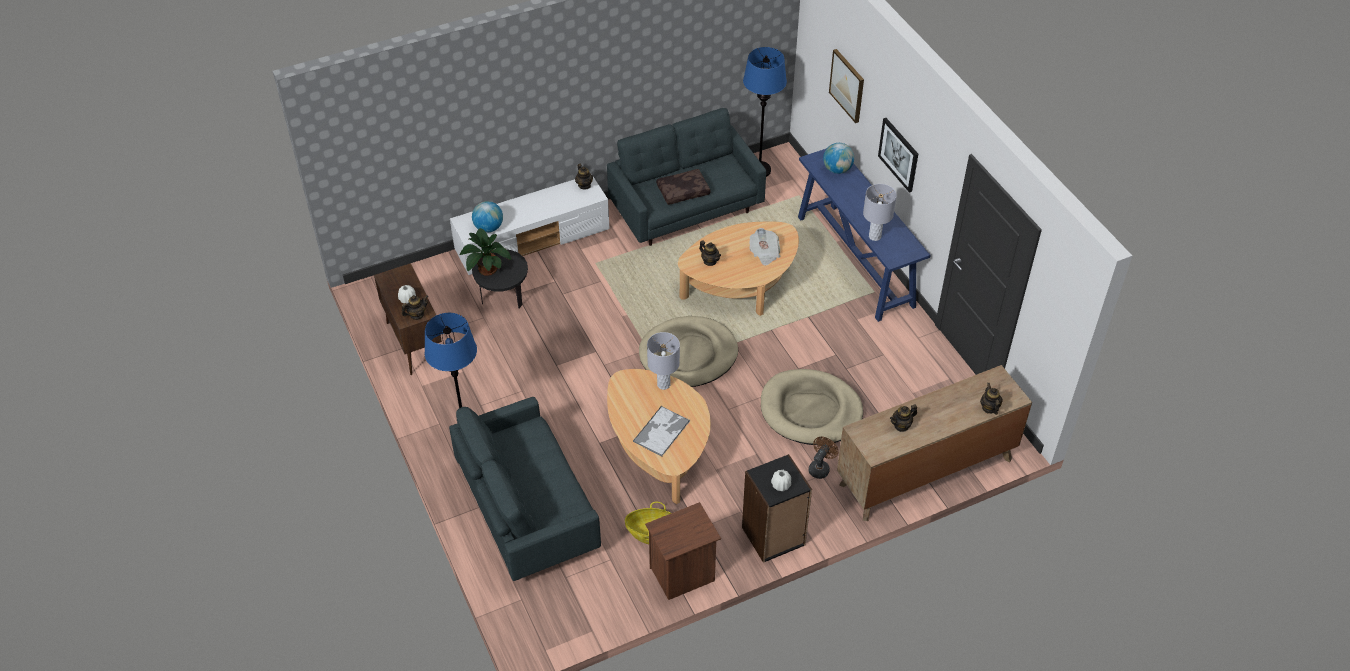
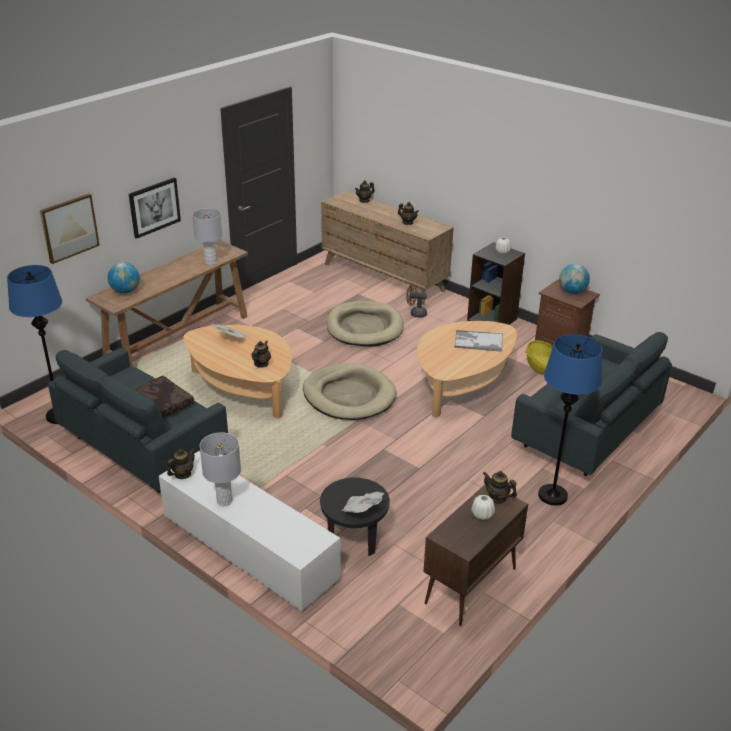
camera: 115 degrees left, 15 degrees down
(486, 268) = (362, 510): potted plant -> newspaper
(488, 228) = (298, 527): globe -> globe (572, 292)
(663, 384) = (429, 352): grey table lamp -> grey table lamp (224, 501)
(855, 262) = (178, 338): blue console table -> brown console table

